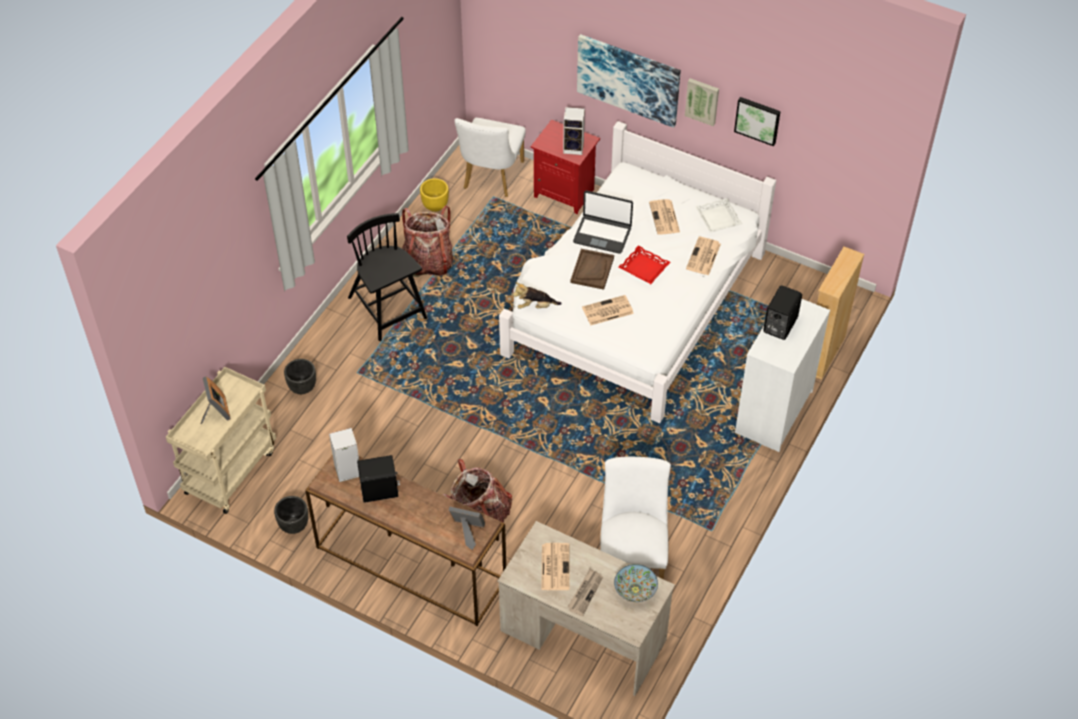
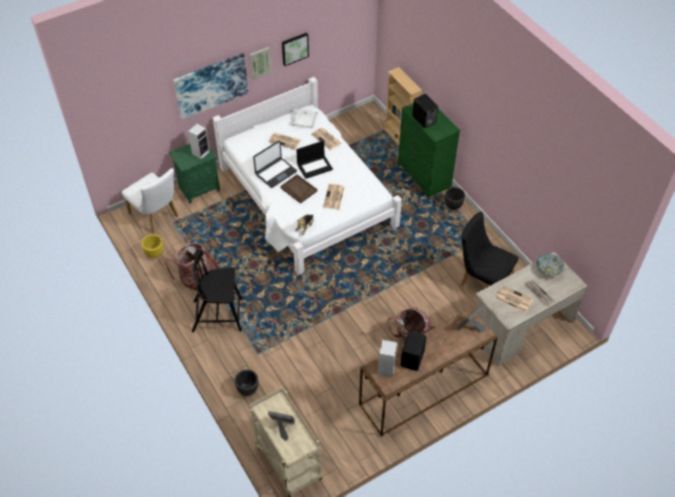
camera: 60 degrees left, 0 degrees up
(293, 526) = (356, 442): black planter -> black planter (453, 206)
(565, 192) = (198, 188): red nightstand -> green nightstand
(632, 557) = (481, 281): white chair -> black chair
(644, 268) = (315, 166): red tray -> laptop
(773, 411) = (423, 176): white dresser -> green dresser

